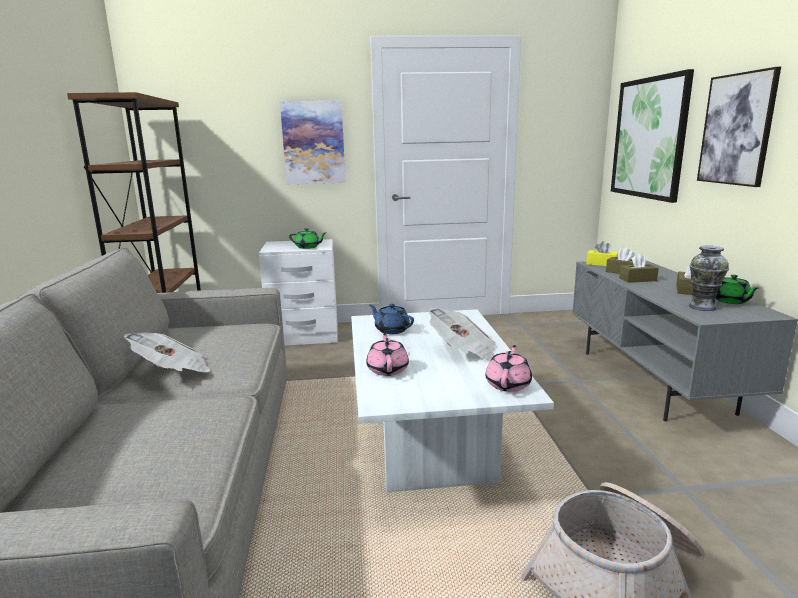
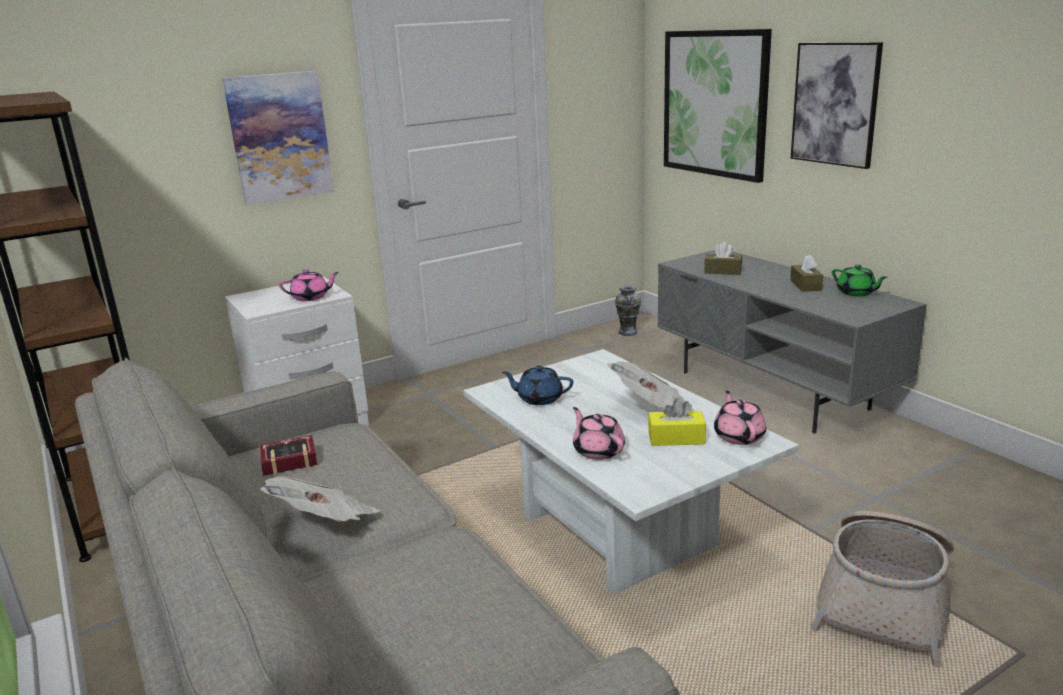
camera: 25 degrees left, 5 degrees up
(203, 333) = (286, 460): none -> book
(308, 247) = (311, 297): green teapot -> pink teapot
(601, 264) = (689, 263): yellow tissue box -> yellow tissue box (676, 438)
(637, 279) = (747, 279): brown tissue box -> none
(702, 307) = (839, 305): vase -> vase (627, 332)

